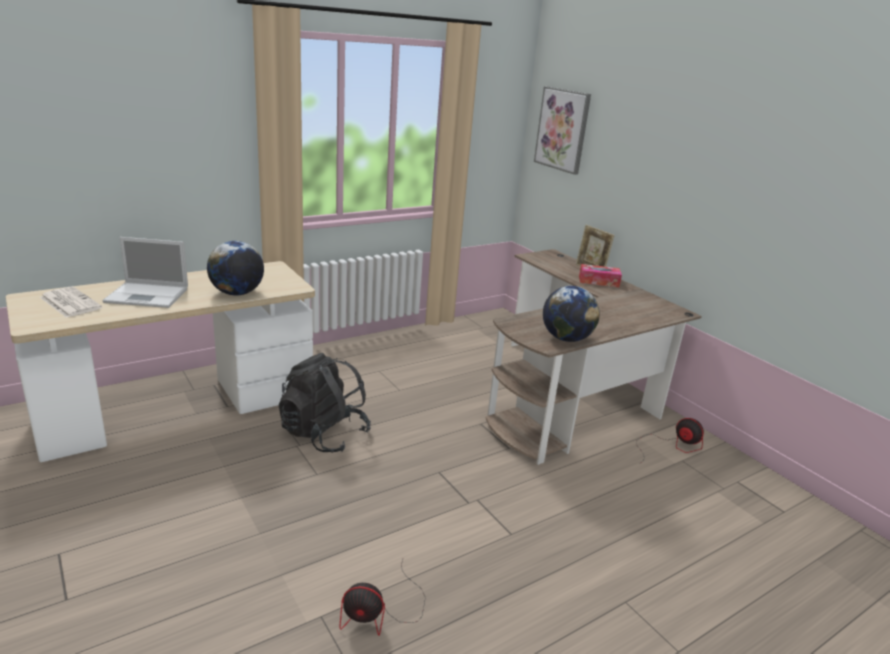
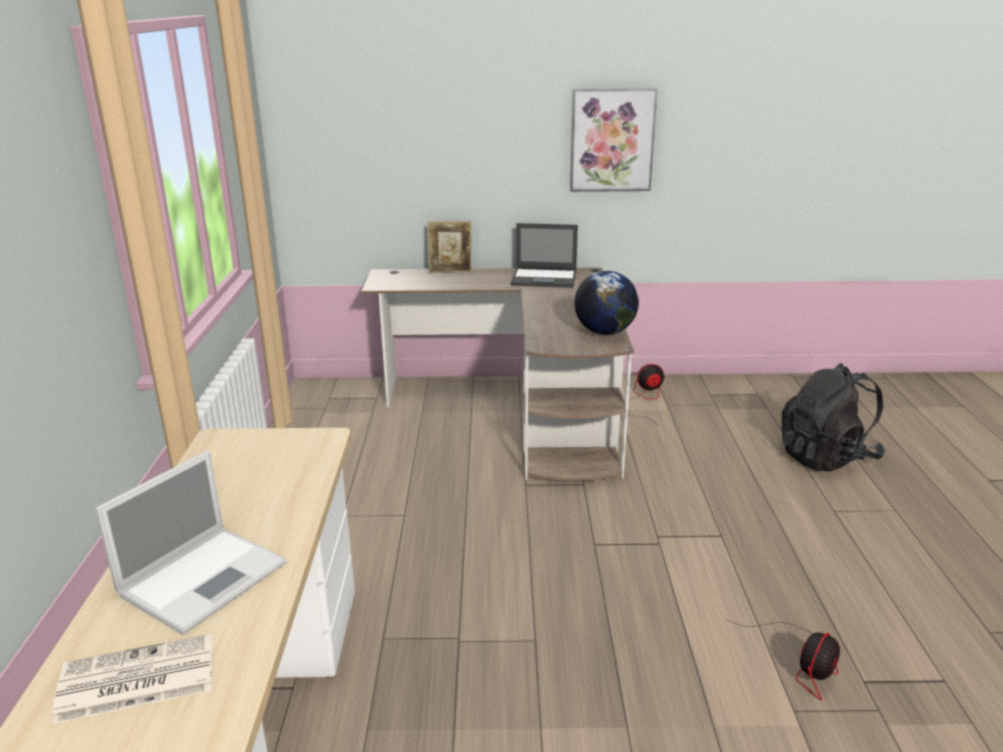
camera: 55 degrees left, 0 degrees up
(237, 293) = (293, 490): globe -> none
(323, 434) = (451, 608): black backpack -> black backpack (827, 457)
(562, 129) = (337, 115): picture -> picture (612, 140)
(598, 281) = (484, 278): tissue box -> none
(635, 300) = (545, 278): none -> laptop

